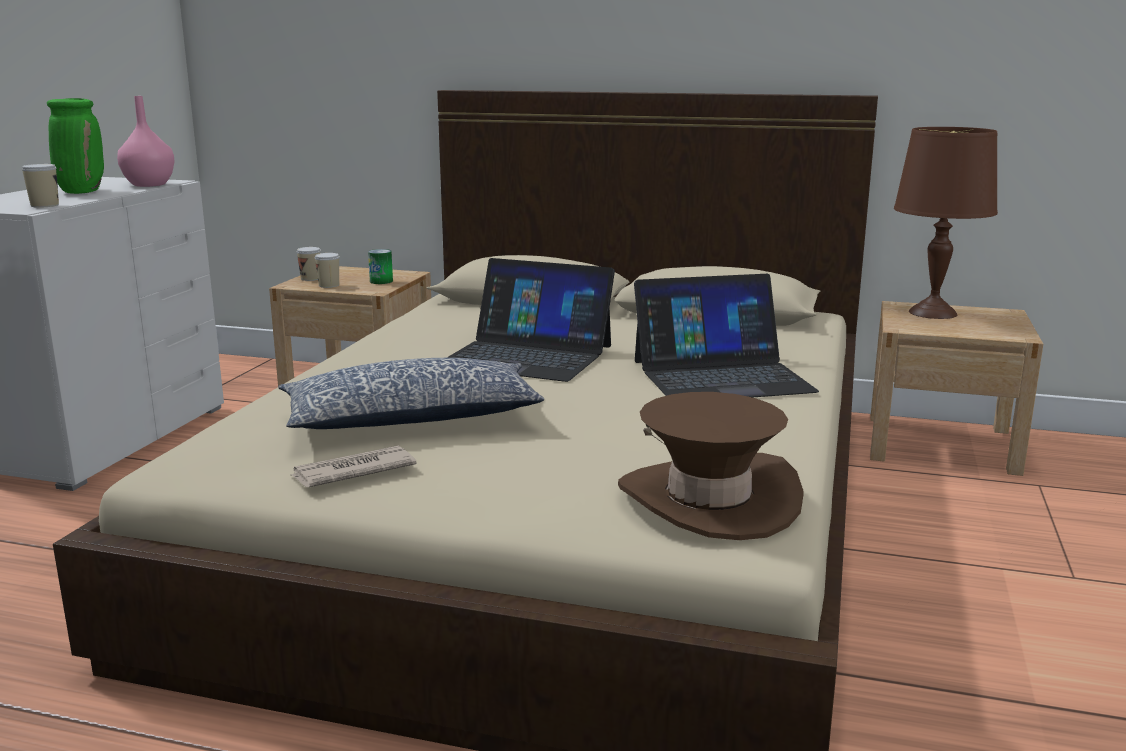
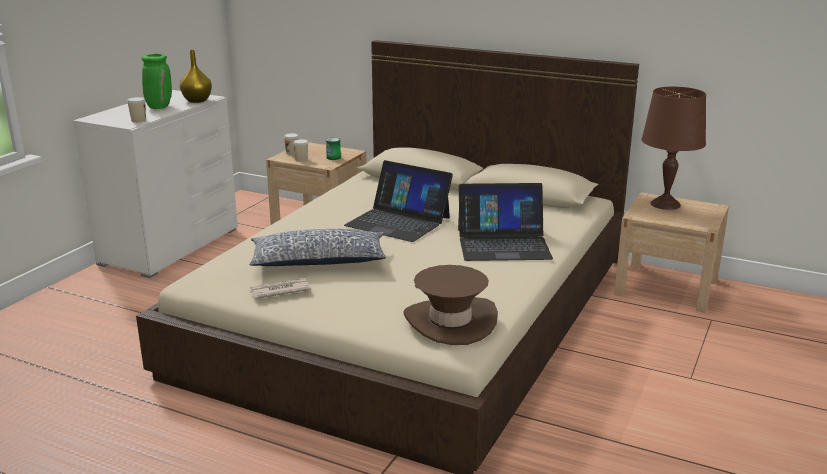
camera: 10 degrees right, 5 degrees up
(148, 185) = (196, 100): pink vase -> yellow vase

